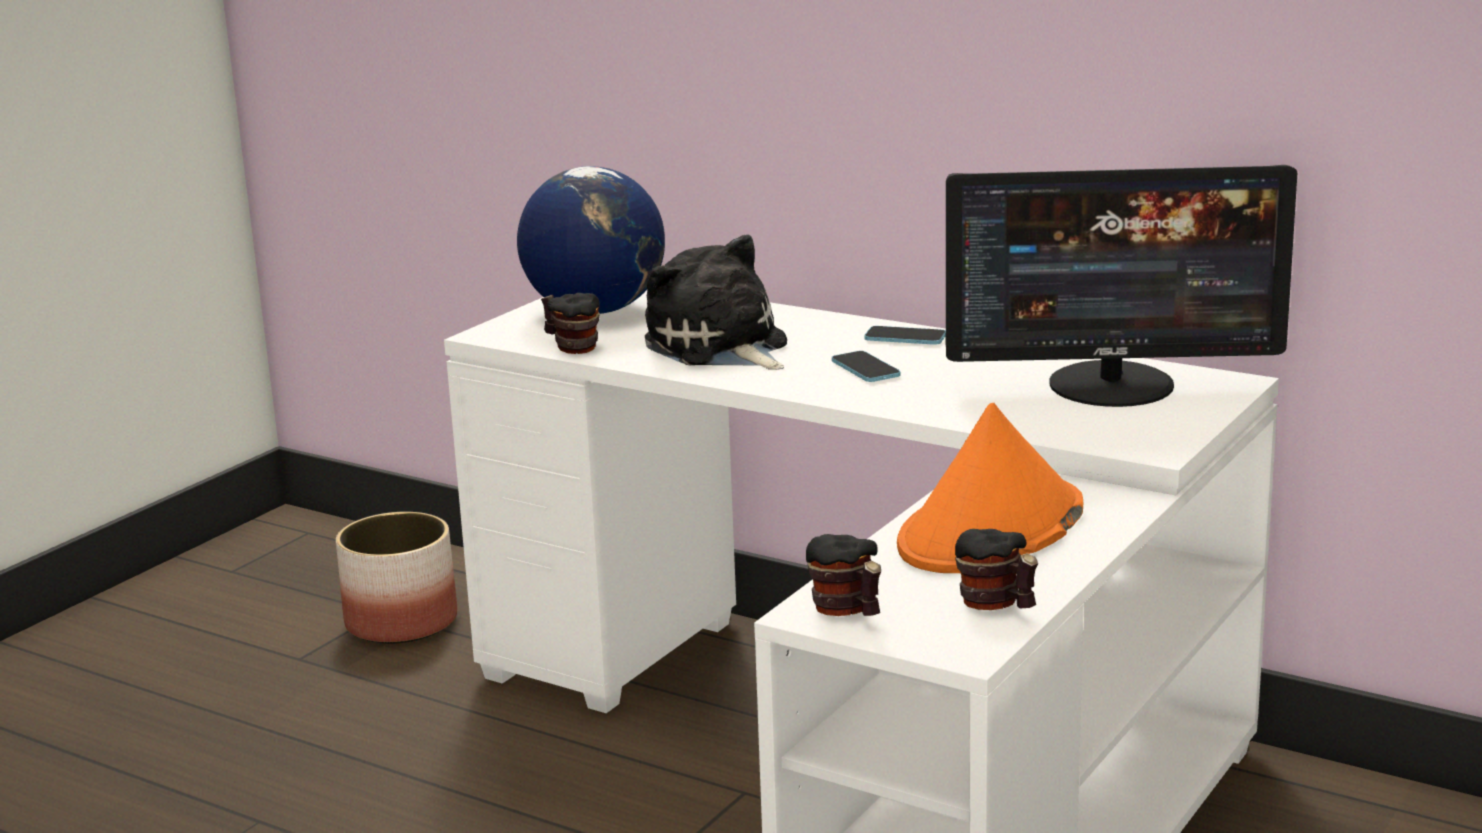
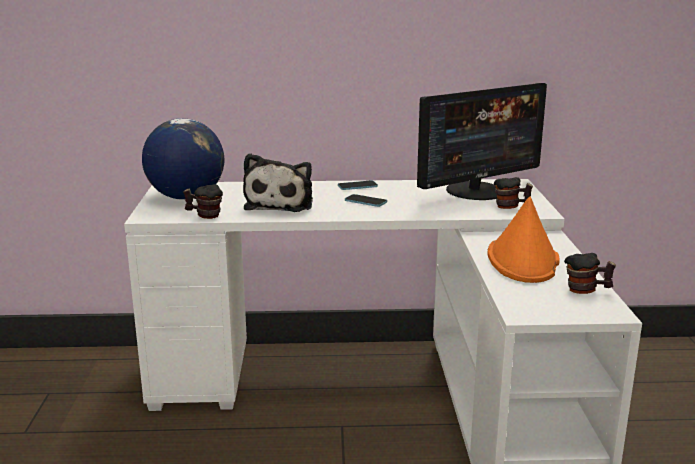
camera: 35 degrees left, 0 degrees up
(401, 622) = (67, 394): planter -> none
(719, 348) = (281, 204): plush toy -> plush toy turned 105 degrees counterclockwise
(847, 612) = (536, 309): mug -> mug (511, 207)

